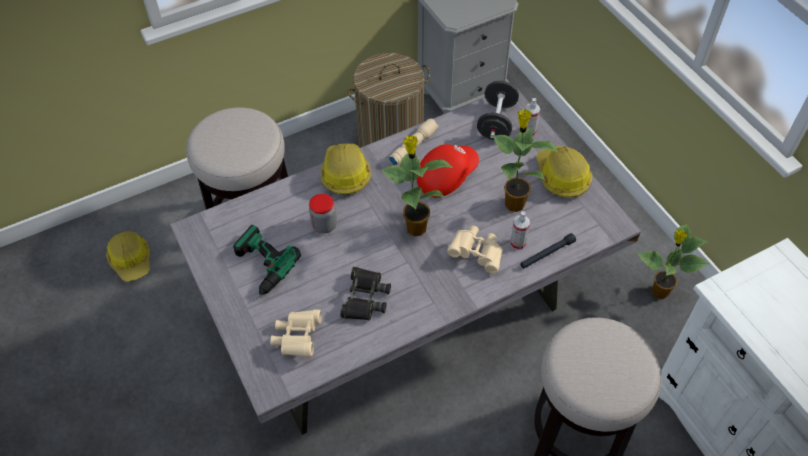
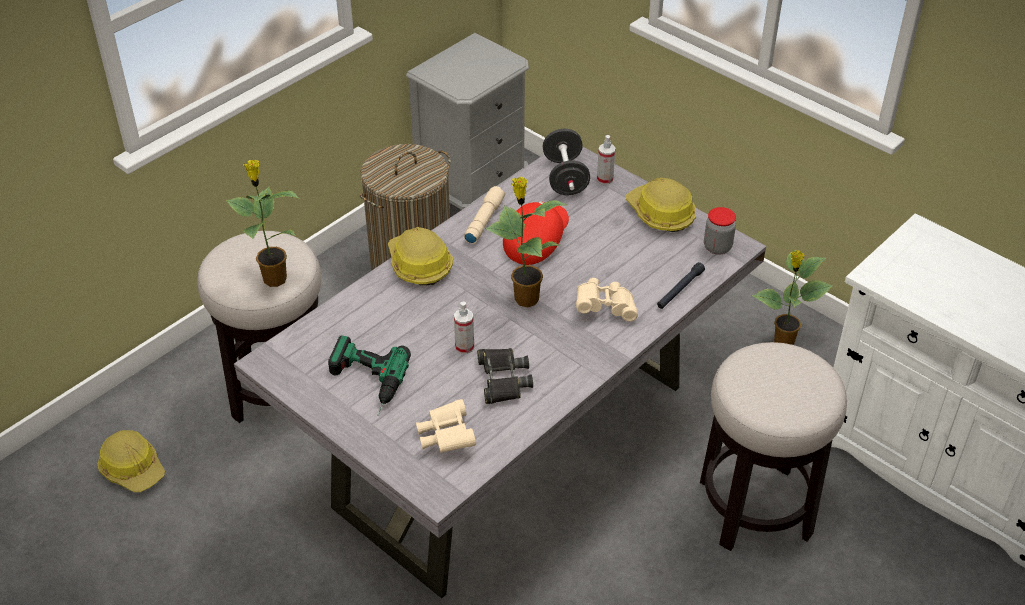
camera: 20 degrees left, 10 degrees down
(324, 225) = (421, 321): jar -> jar (717, 247)
(514, 203) = (621, 250): potted plant -> potted plant (274, 278)
(518, 243) = (644, 287): spray bottle -> spray bottle (464, 347)

